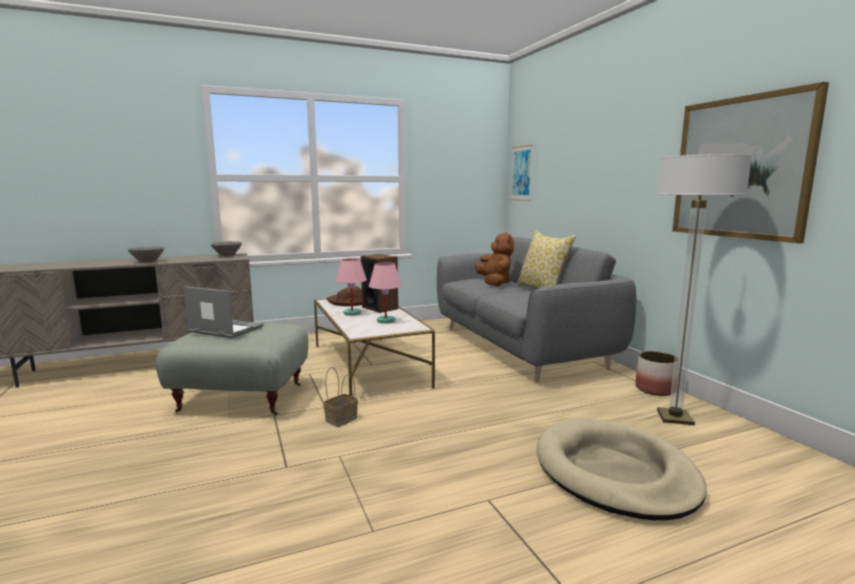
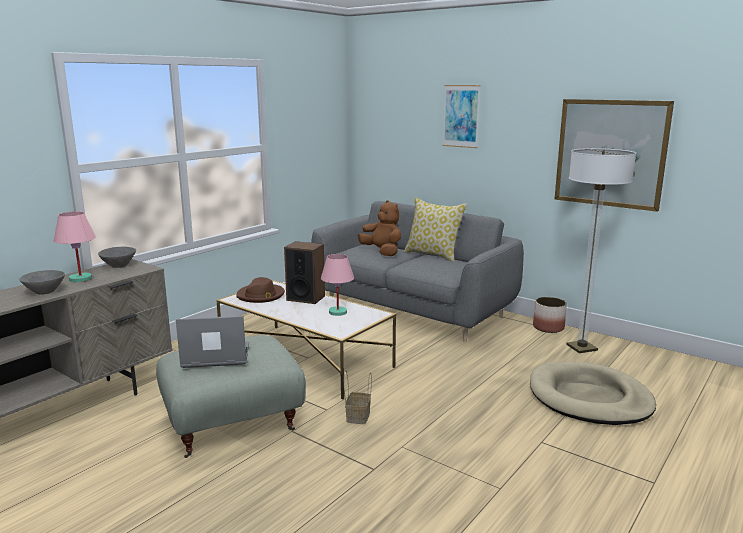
camera: 30 degrees left, 5 degrees up
(352, 313) = (290, 310): pink table lamp -> pink table lamp (81, 279)
(521, 173) = (372, 134): picture -> picture (461, 116)

